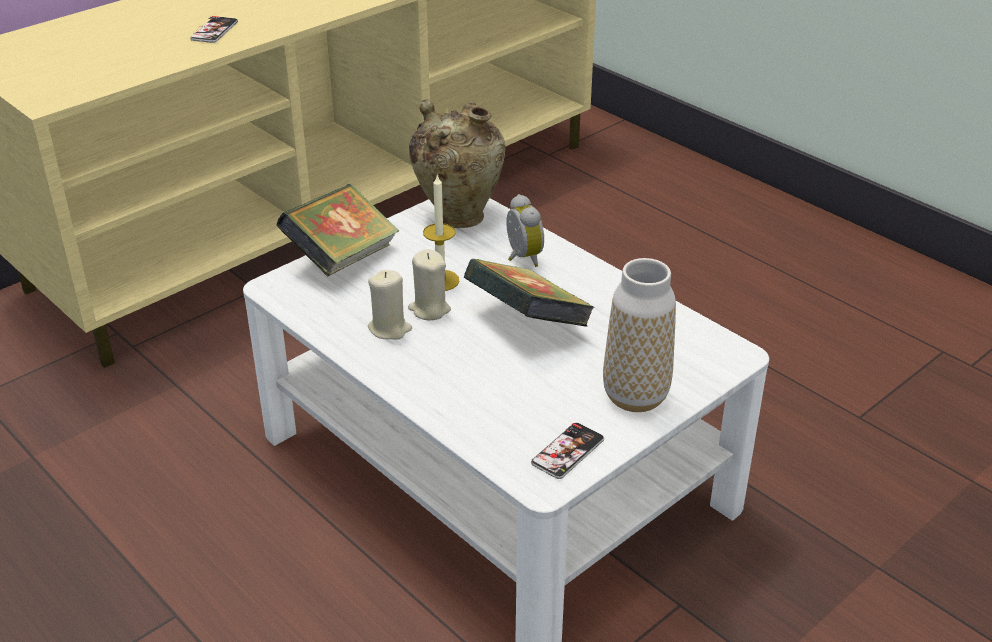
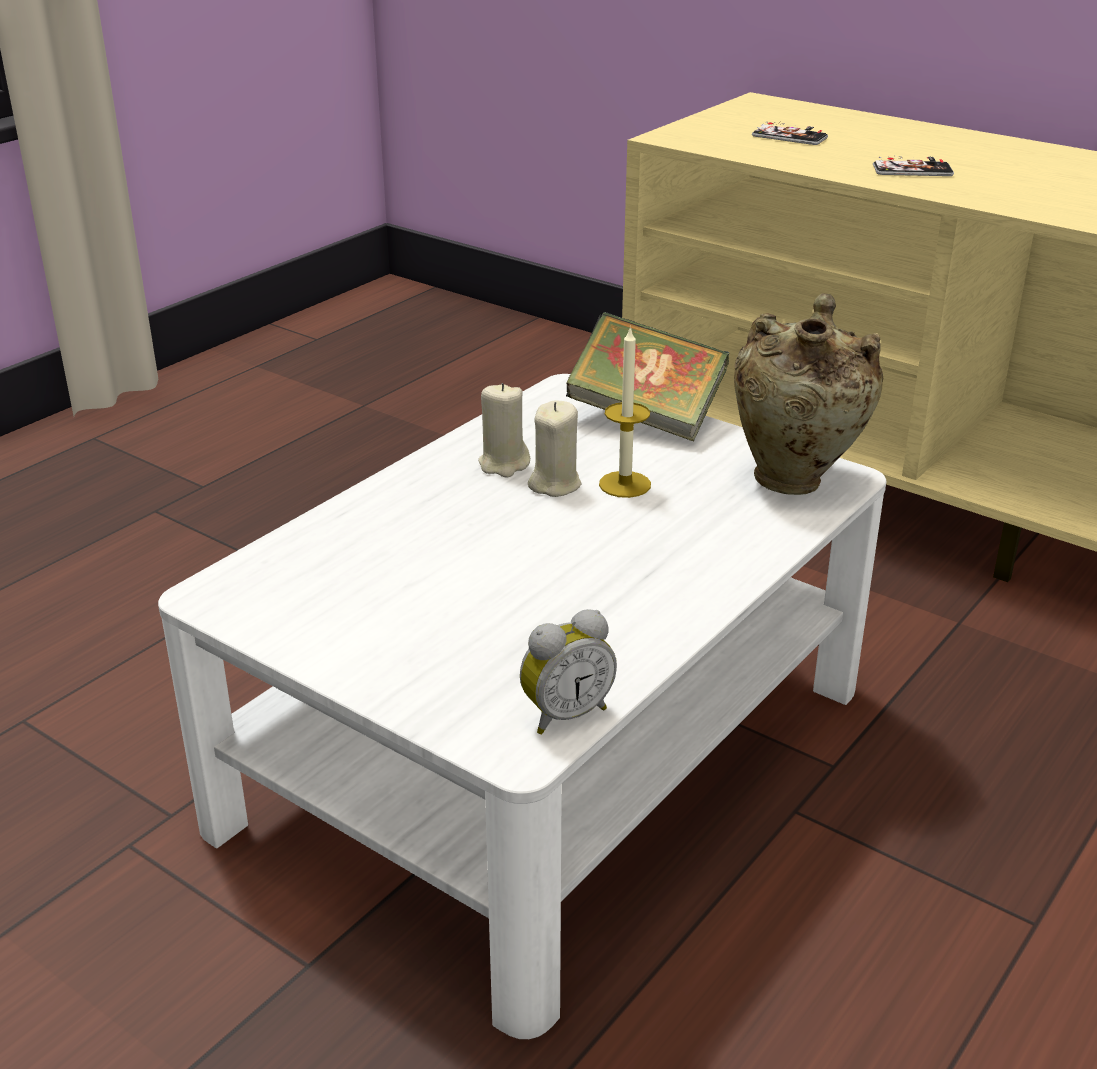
camera: 80 degrees right, 5 degrees down
(521, 258) = (711, 538): alarm clock -> alarm clock (564, 713)
(527, 323) = (546, 556): book -> none
(567, 451) = (269, 608): phone -> phone (789, 137)
(635, 397) = (391, 656): vase -> none

